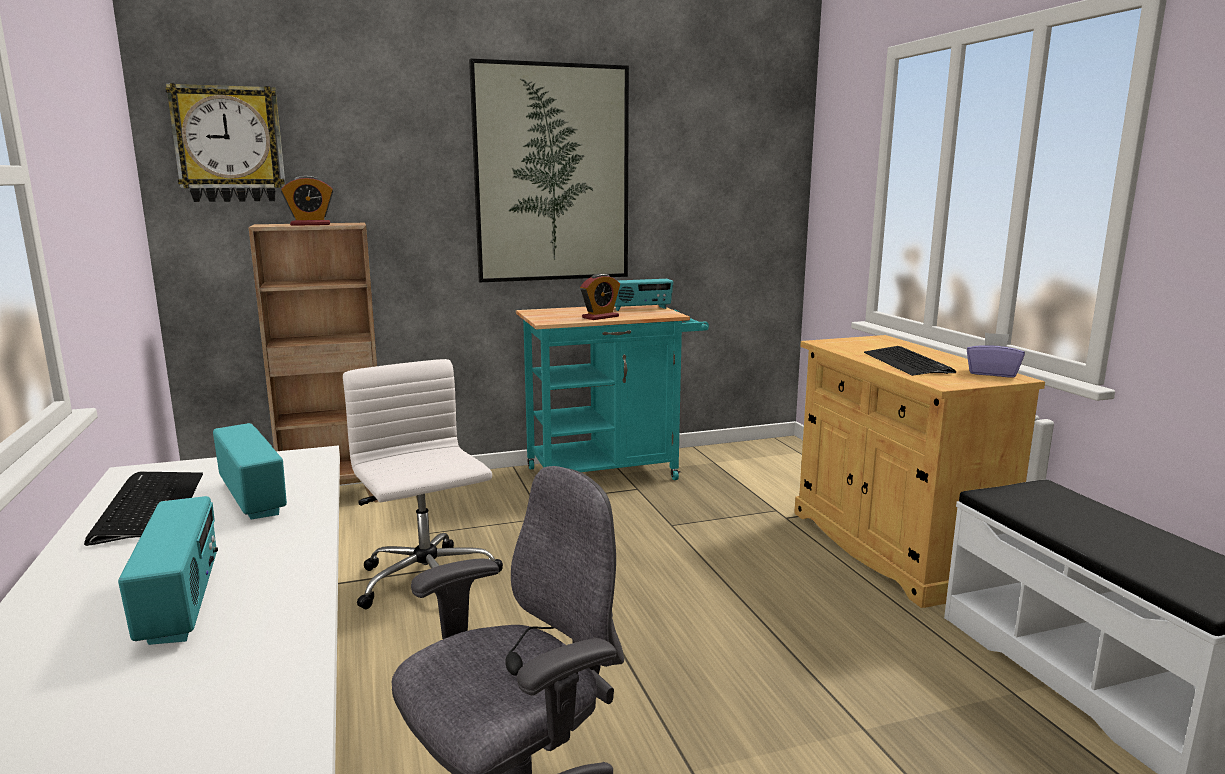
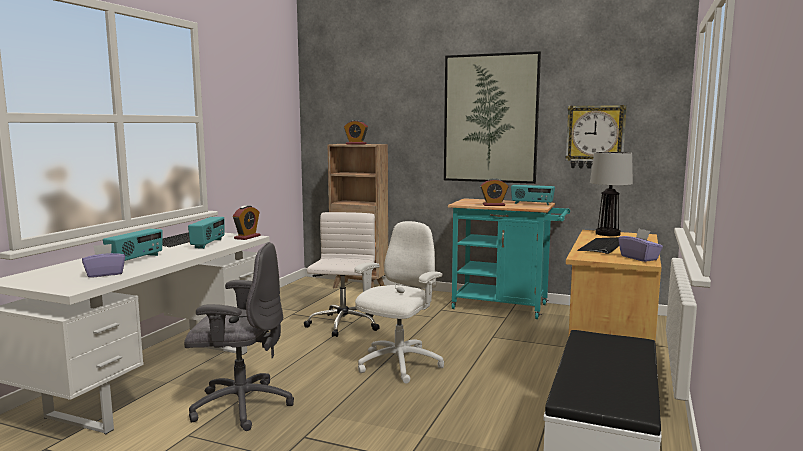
camera: 40 degrees right, 5 degrees down
(216, 688) = (105, 274): none -> purple tissue box
(229, 144) = (334, 105): wall clock -> wall clock (595, 137)
(299, 459) = (247, 237): none -> alarm clock
(634, 622) = (398, 365): none -> white office chair
(847, 343) = (608, 234): none -> table lamp

